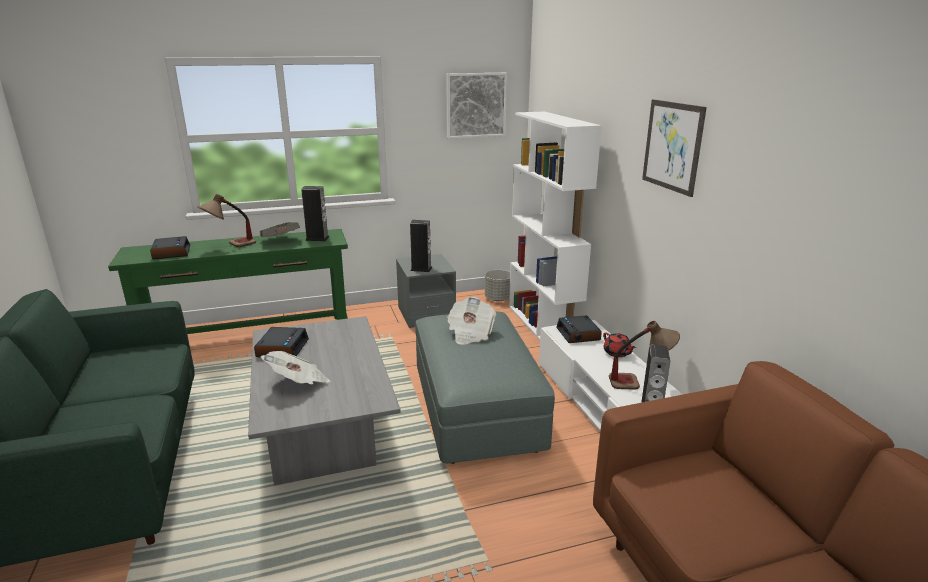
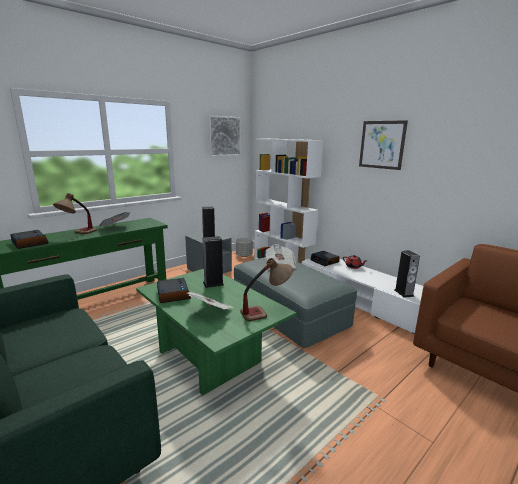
camera: 25 degrees left, 5 degrees down
(317, 238) = (141, 224): speaker -> speaker (213, 283)
(326, 441) = (212, 356): grey coffee table -> green coffee table
(640, 382) = (380, 278): table lamp -> table lamp (266, 312)

